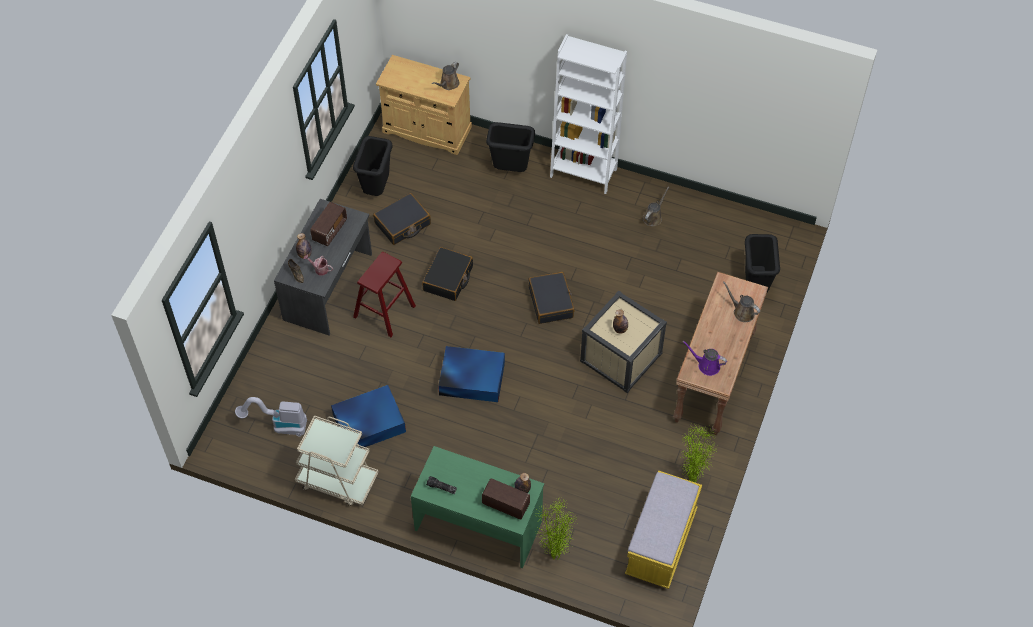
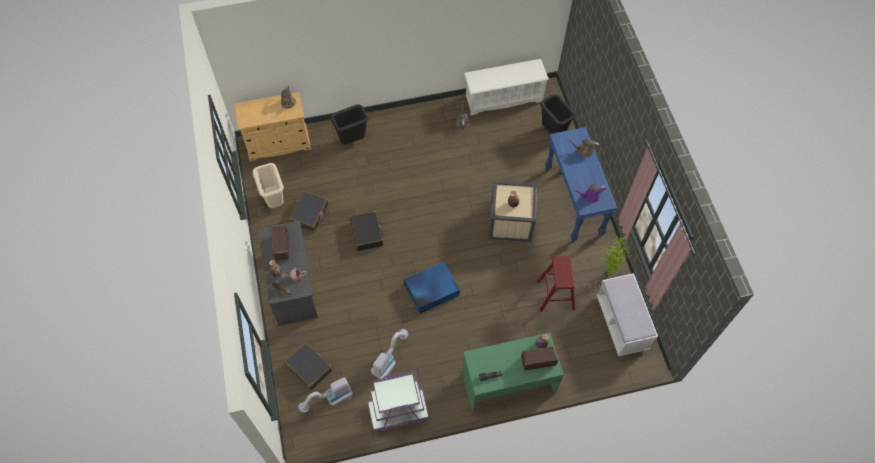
camera: 35 degrees left, 5 degrees up
(337, 480) = (398, 411): beige cart -> purple cart
(368, 423) = (388, 360): blue storage box -> vacuum cleaner
(376, 188) = (274, 200): black trash can -> beige trash can
(384, 311) = (342, 279): red stool -> red stool (555, 295)
(551, 302) = (442, 211): black suitcase -> black suitcase (309, 368)
(555, 555) = (568, 371): potted plant -> none
(583, 172) = (399, 118): white bookcase -> none
(661, 543) = (621, 323): yellow bench -> white bench
(714, 379) = (573, 202): brown console table -> blue console table
(726, 215) = (503, 98): none -> white shoe rack

